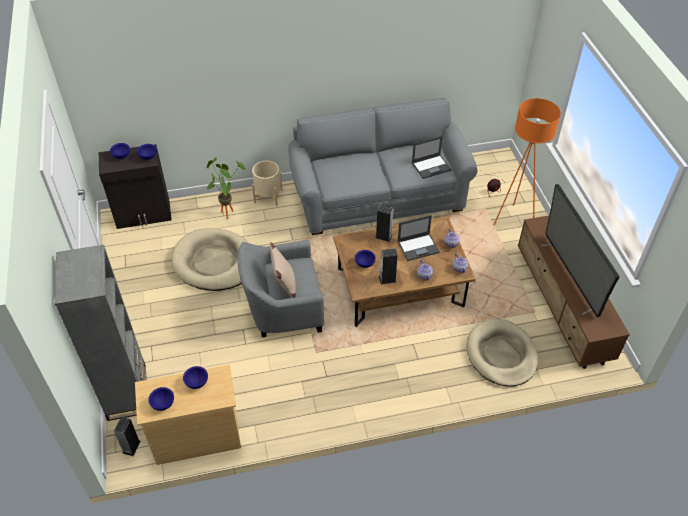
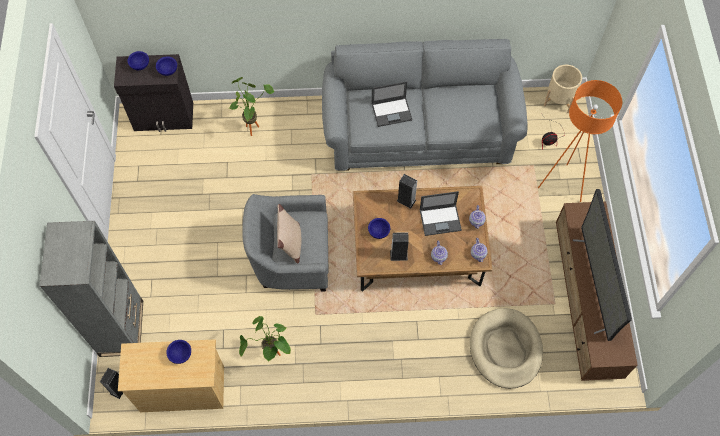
camera: 10 degrees right, 15 degrees up
(163, 404) = (144, 372): blue bowl -> none
(214, 262) = (229, 189): beige dog bed -> none
(268, 196) = (299, 112): beige planter -> beige planter (559, 99)
(281, 395) = (272, 357): none -> potted plant
(431, 166) = (477, 119): laptop -> laptop (392, 111)

